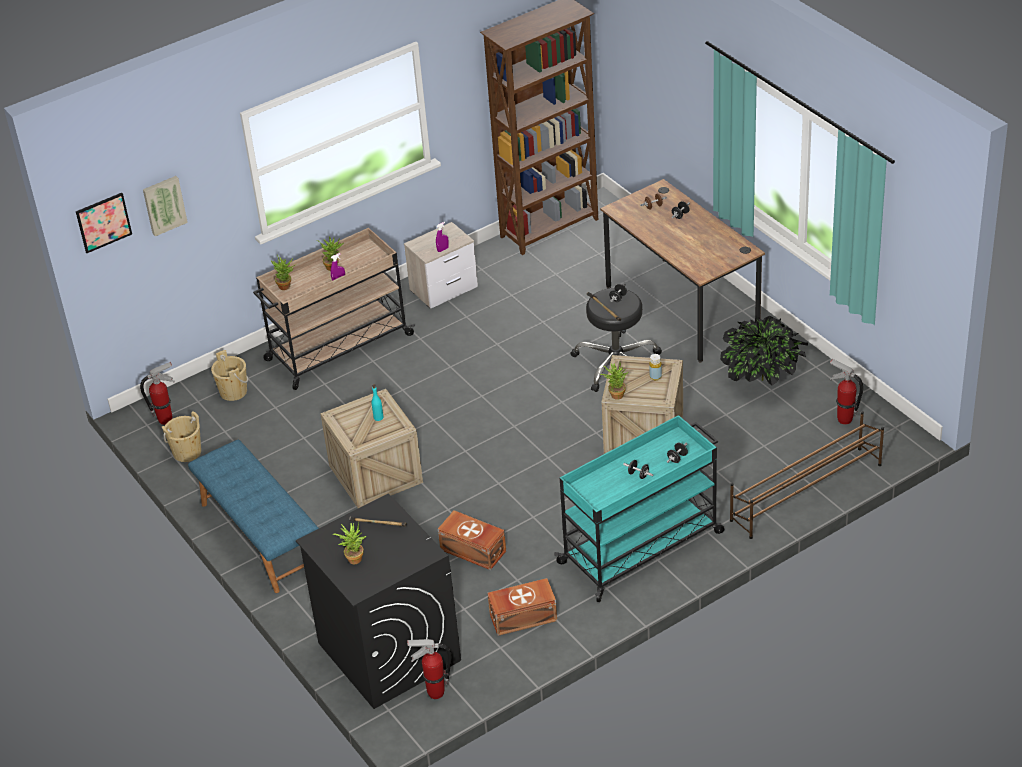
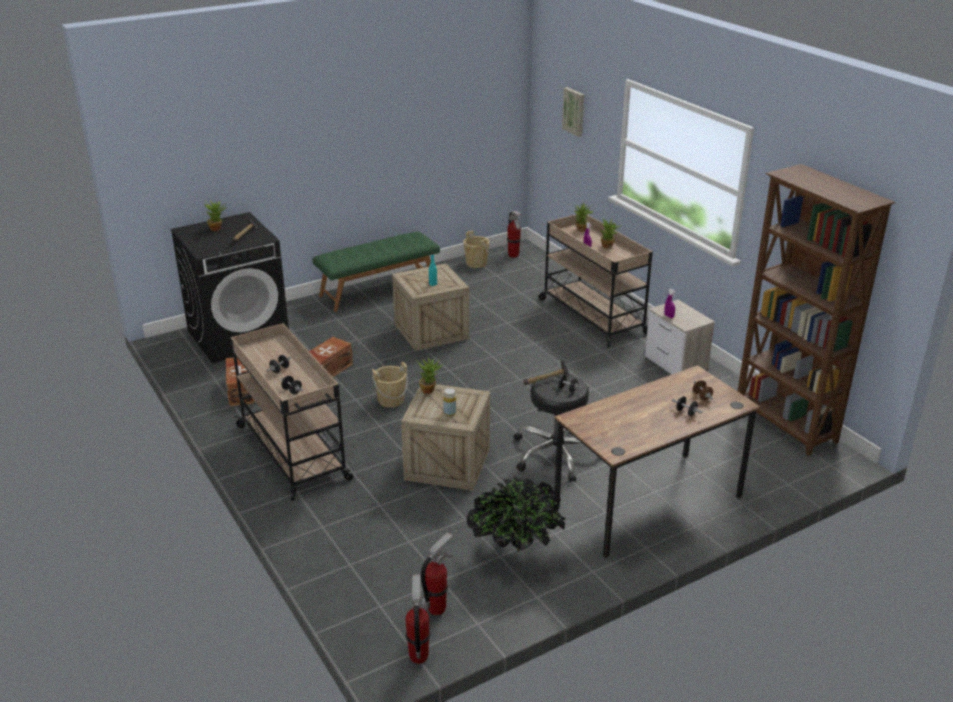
camera: 90 degrees right, 10 degrees down
(103, 222) = (546, 92): picture -> none
(233, 392) = (541, 277): beige bucket -> beige bucket (391, 400)
(259, 536) = (378, 289): blue bench -> green bench
(435, 693) = (187, 353): fire extinguisher -> fire extinguisher (418, 656)
(642, 547) = (294, 453): turquoise cart -> beige cart
(805, 492) = (327, 563): brown shoe rack -> none

